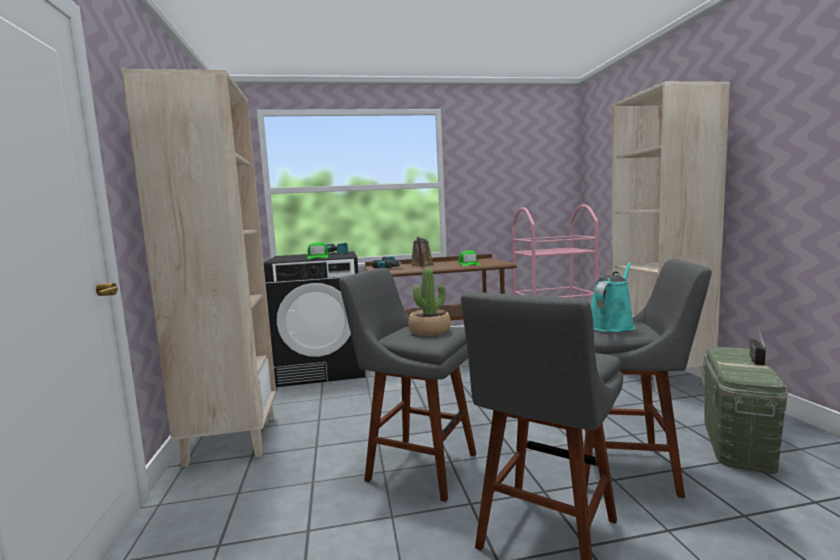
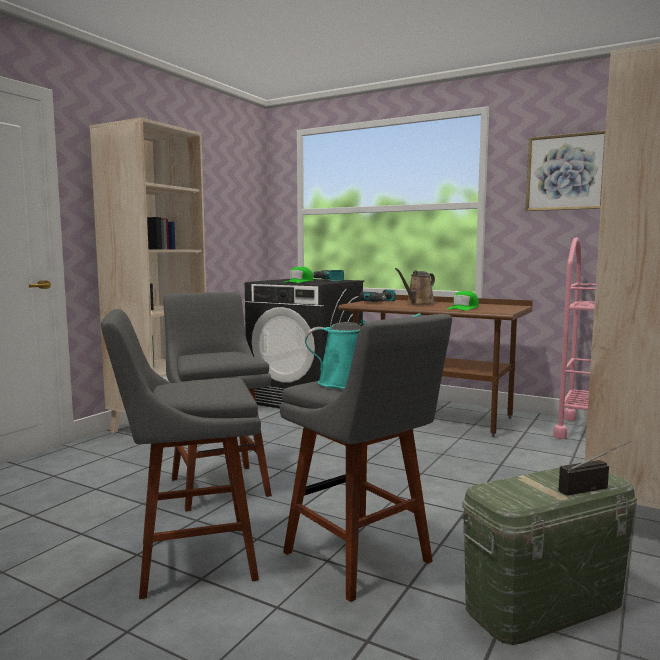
camera: 40 degrees right, 0 degrees up
(429, 331) = (222, 355): potted plant -> none
(497, 162) = (565, 172): none -> picture

